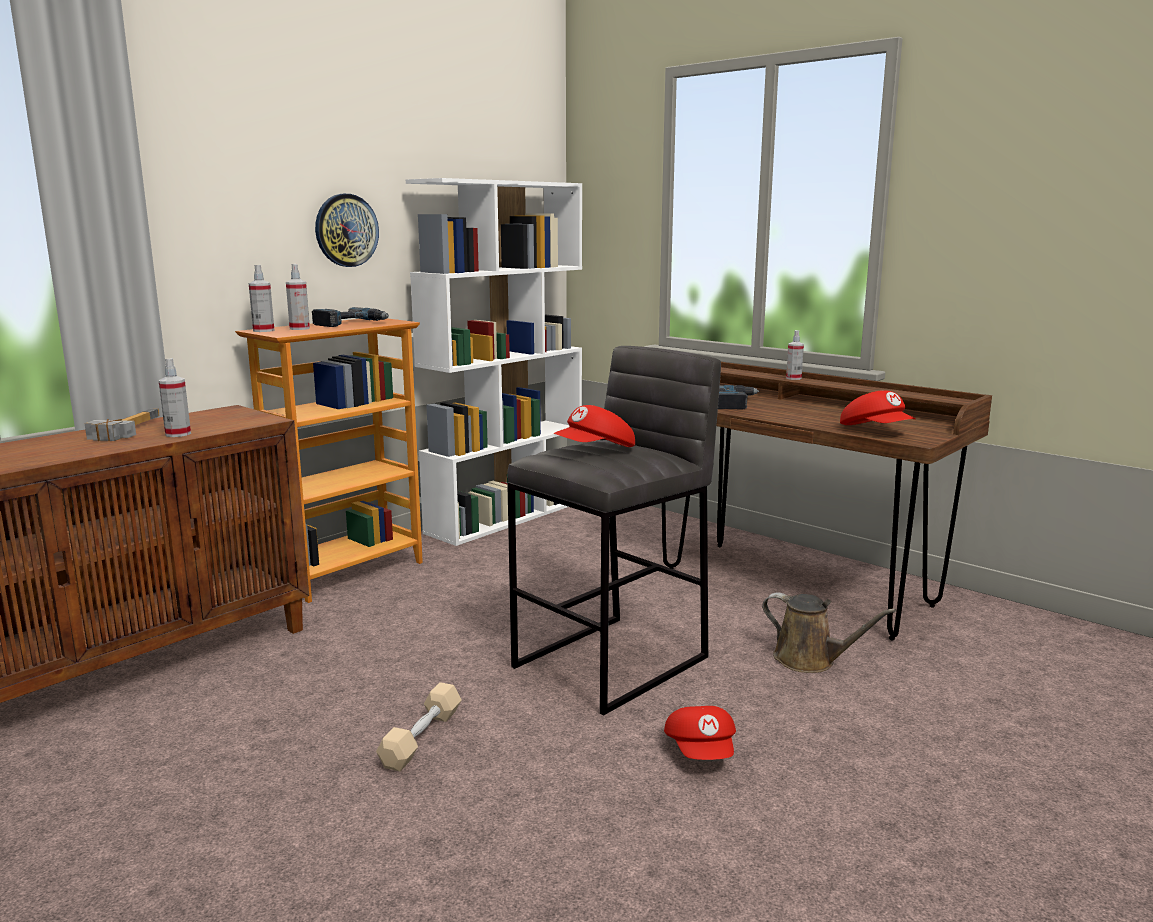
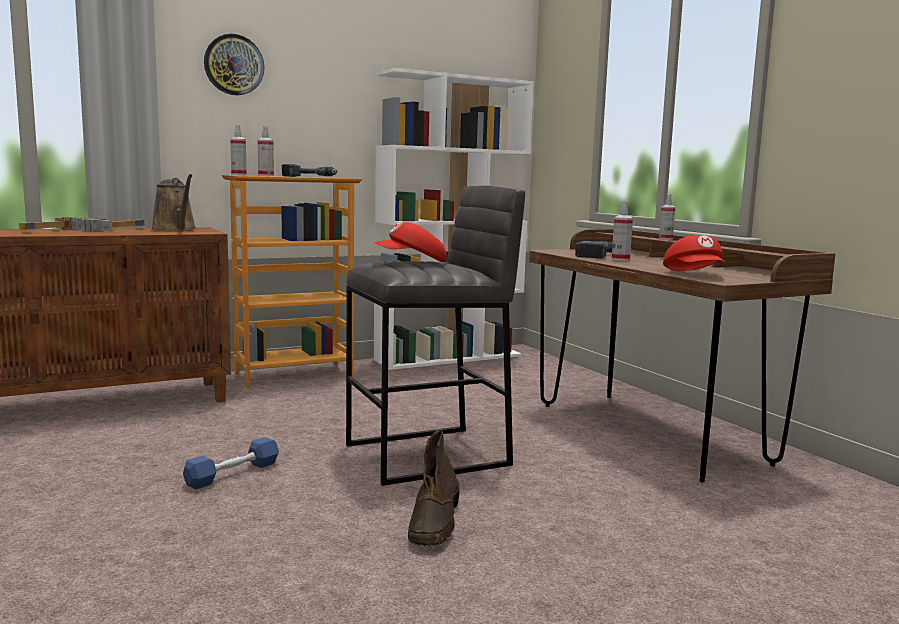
camera: 20 degrees right, 5 degrees down
(52, 443) = (57, 230): none -> hammer
(178, 434) = (138, 232): spray bottle -> spray bottle (620, 259)
(346, 230) = (323, 109): wall clock -> wall clock (234, 65)
(422, 738) = (232, 474): beige dumbbell -> blue dumbbell
(702, 752) = (434, 523): red cap -> brown boot
(810, 660) = (603, 482): brown watering can -> brown watering can (175, 230)

